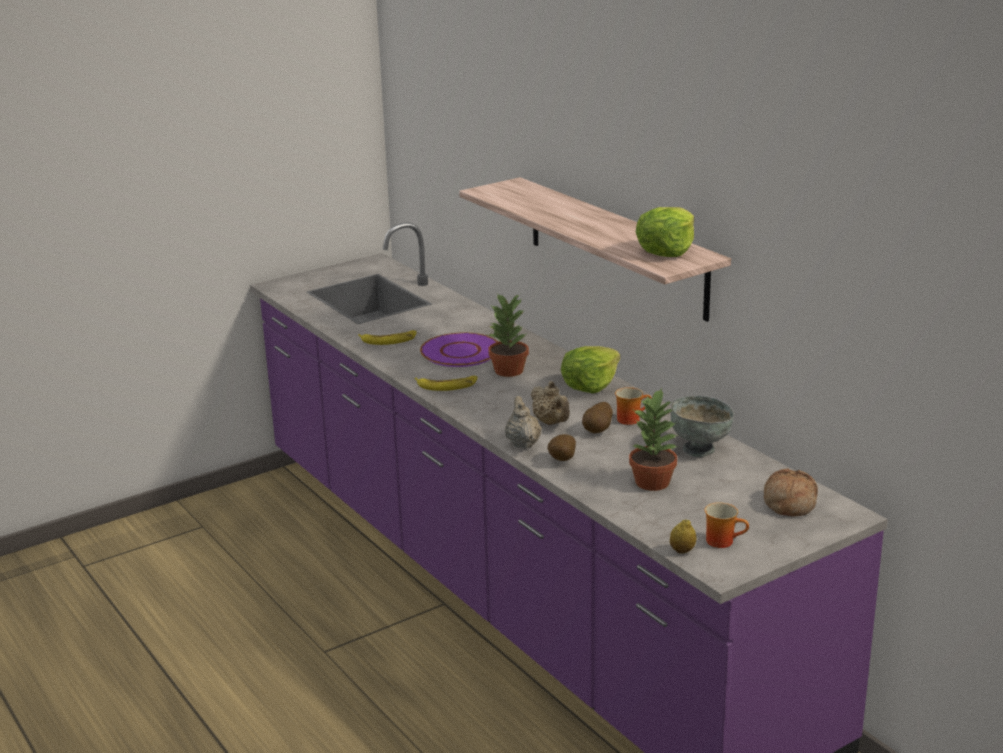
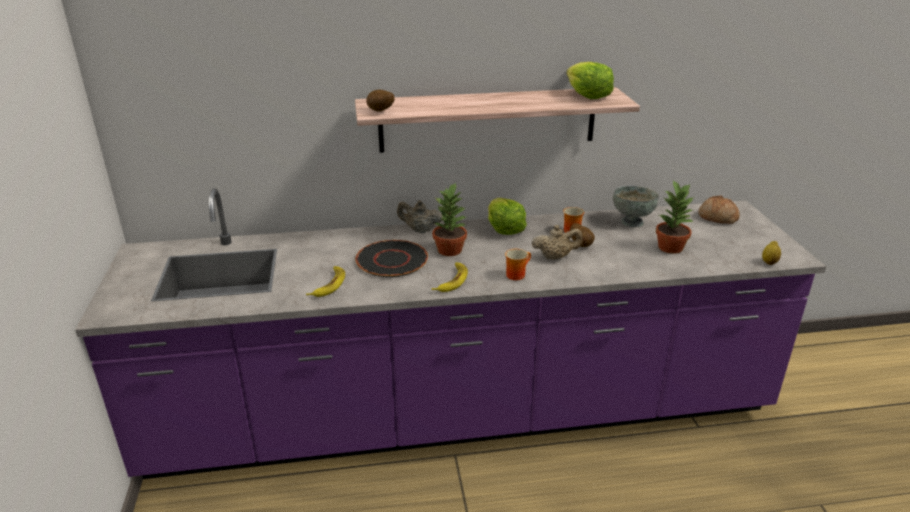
camera: 65 degrees left, 5 degrees up
(460, 352) = (392, 260): purple plate -> black plate
(522, 443) = (581, 275): beige teapot -> beige teapot (420, 230)
(561, 461) = (620, 269): potato -> potato (380, 112)
(723, 541) = (759, 247): mug -> mug (516, 274)

